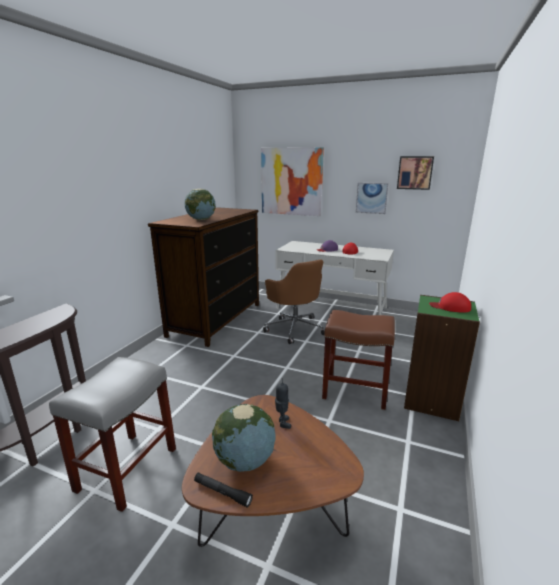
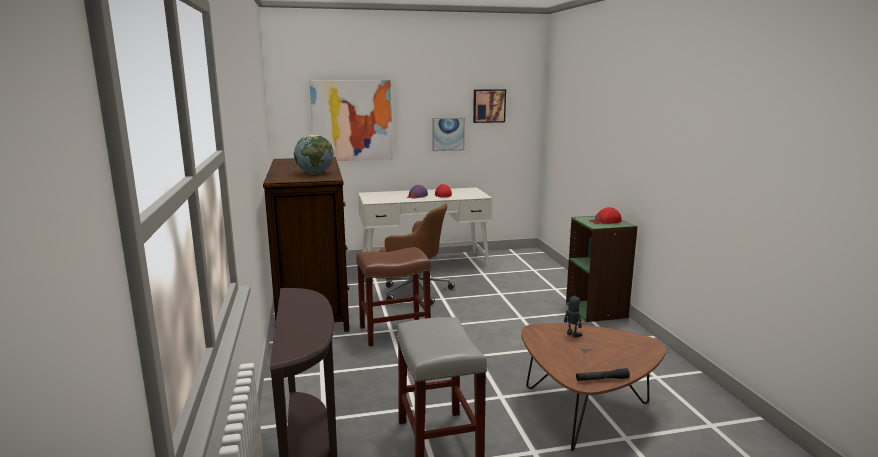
camera: 35 degrees left, 5 degrees down
(244, 461) = (586, 361): globe -> none
(356, 390) = (538, 322): brown stool -> brown stool (395, 331)

